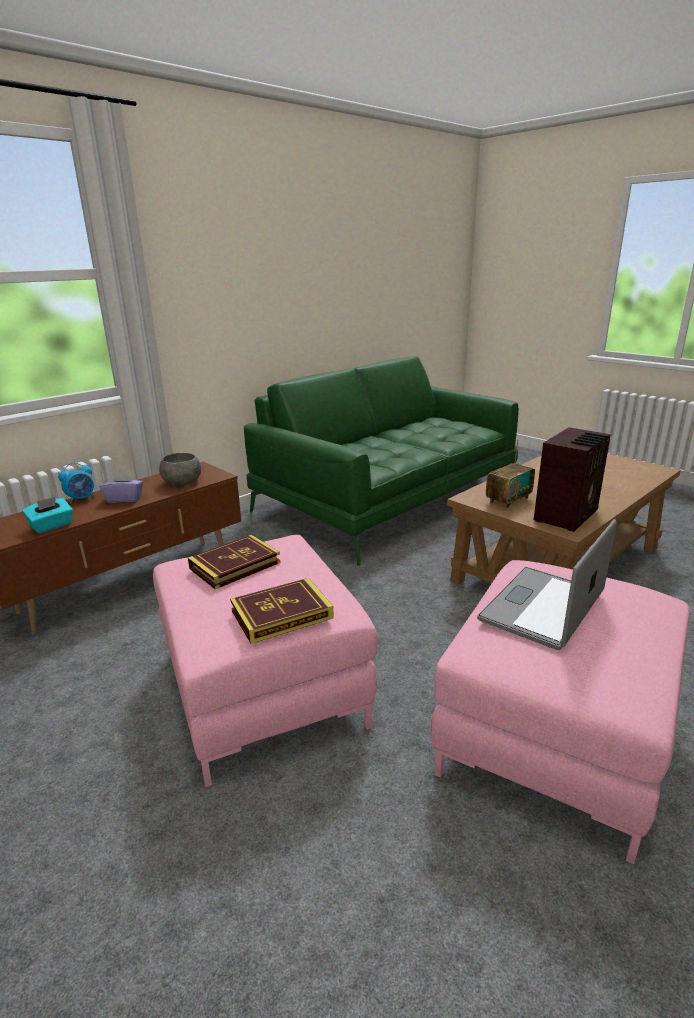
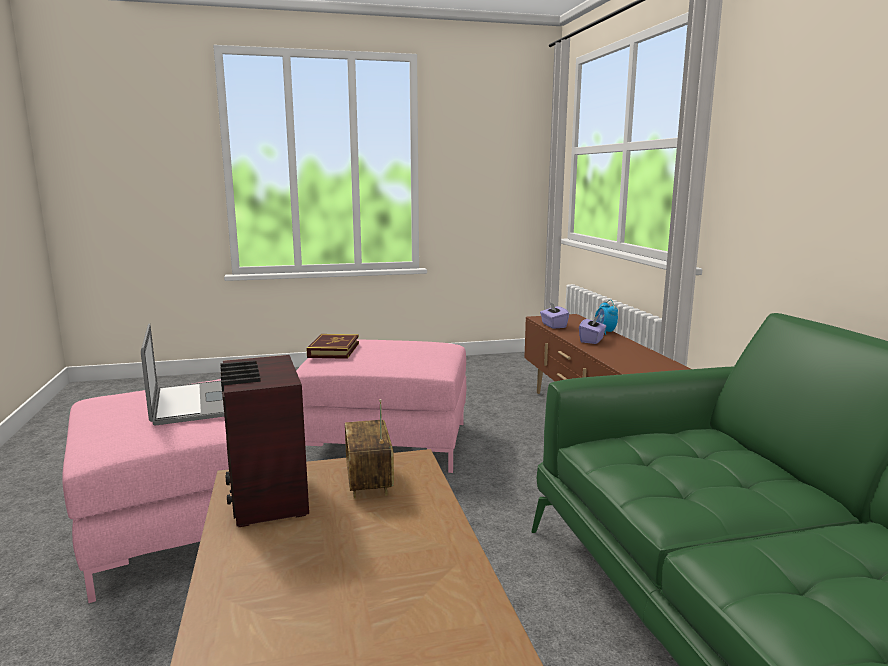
camera: 120 degrees right, 10 degrees down
(52, 526) = (553, 325): turquoise tissue box -> purple tissue box
(182, 482) = (621, 356): grey bowl -> none
(235, 565) = (412, 349): book -> none

